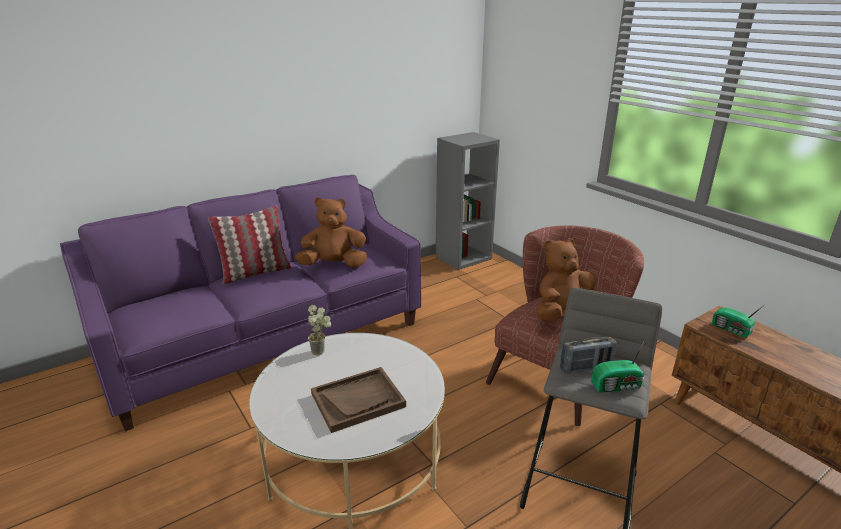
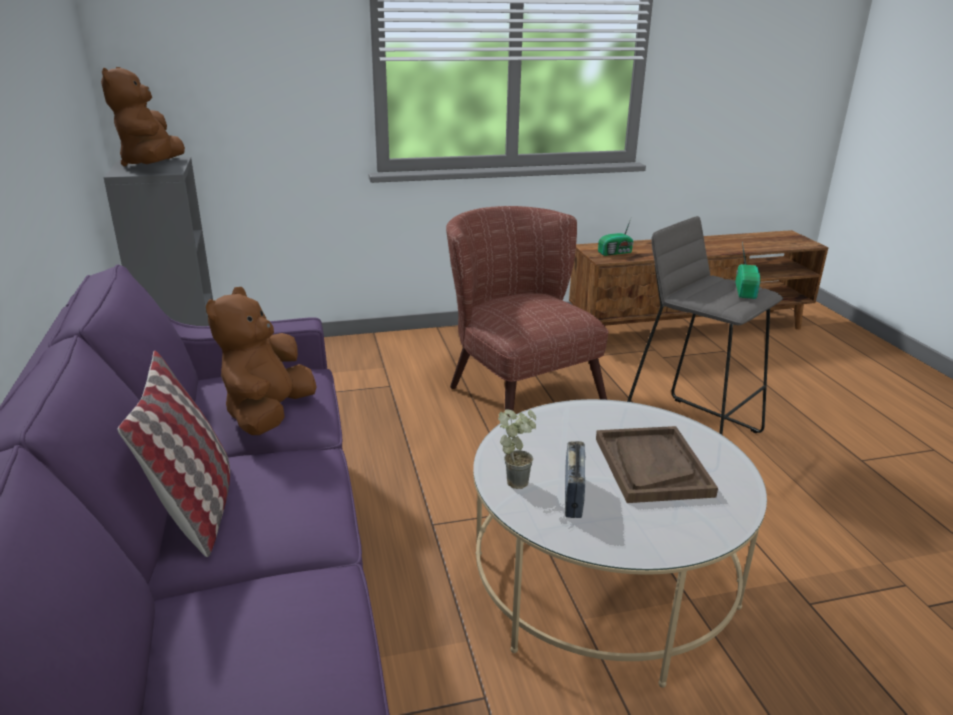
camera: 70 degrees left, 0 degrees up
(562, 314) = (535, 307): brown plush toy -> brown plush toy (153, 165)
(585, 368) = (715, 294): radio -> radio (573, 496)

